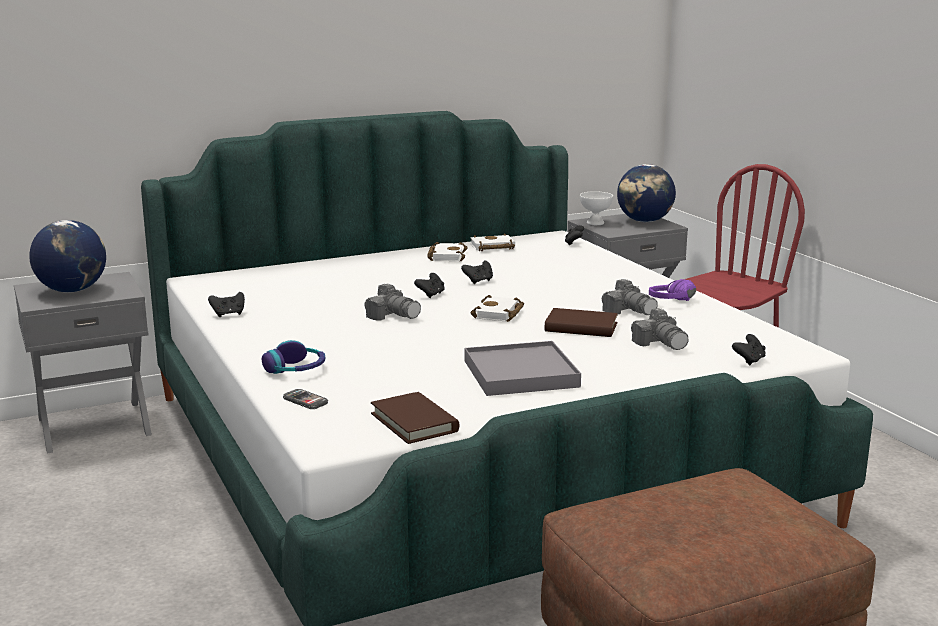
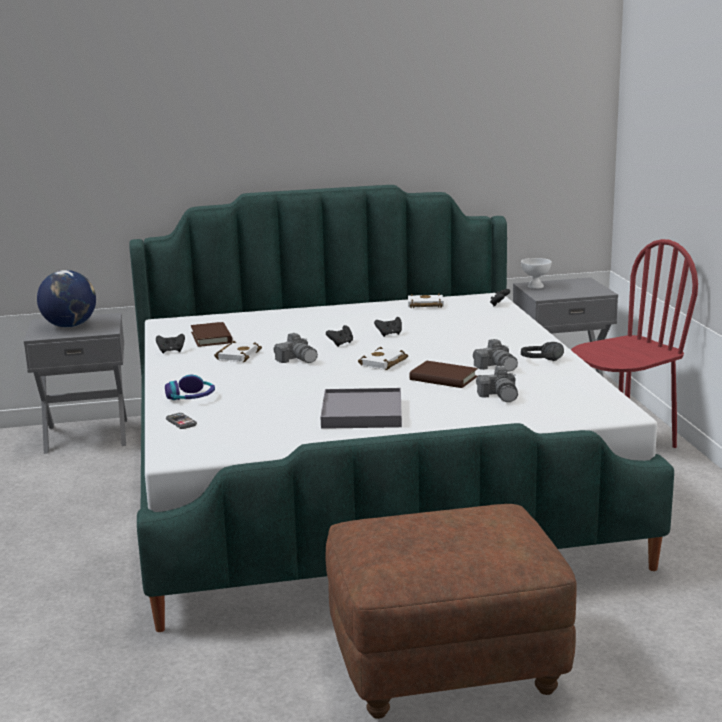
camera: 15 degrees right, 0 degrees up
(414, 422) = (250, 444): brown book -> brown book (211, 337)
(445, 256) = (379, 311): white book -> white book (237, 355)
(644, 221) = (582, 287): globe -> none
(676, 303) = (544, 362): purple headphones -> black headphones
(749, 361) = (563, 415): black game controller -> none

